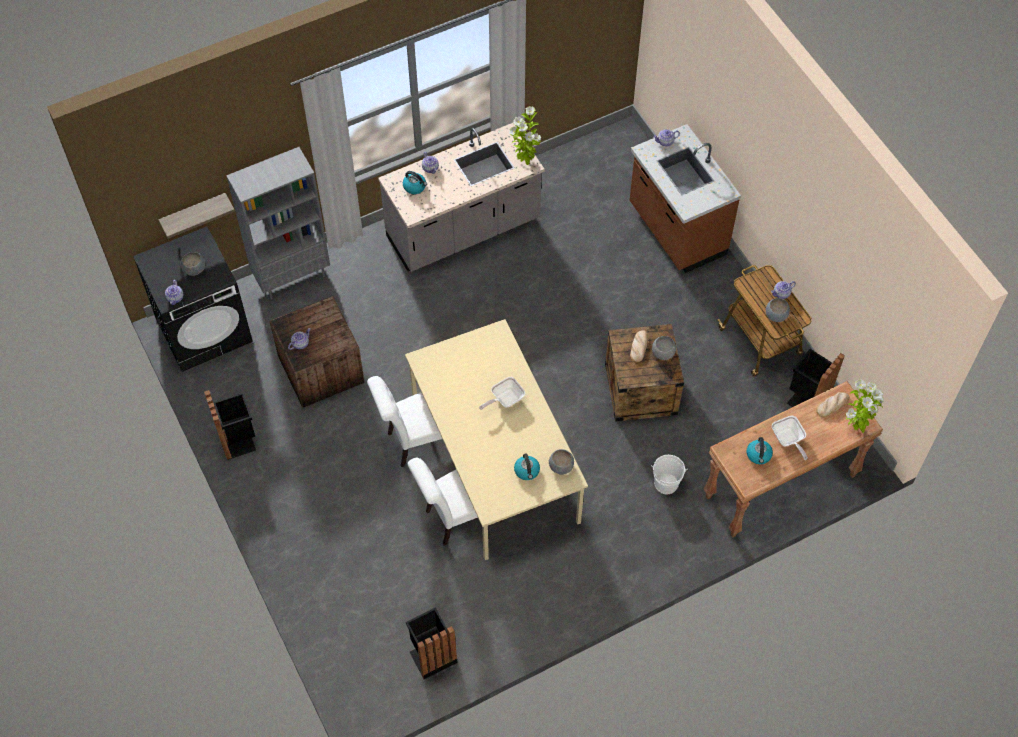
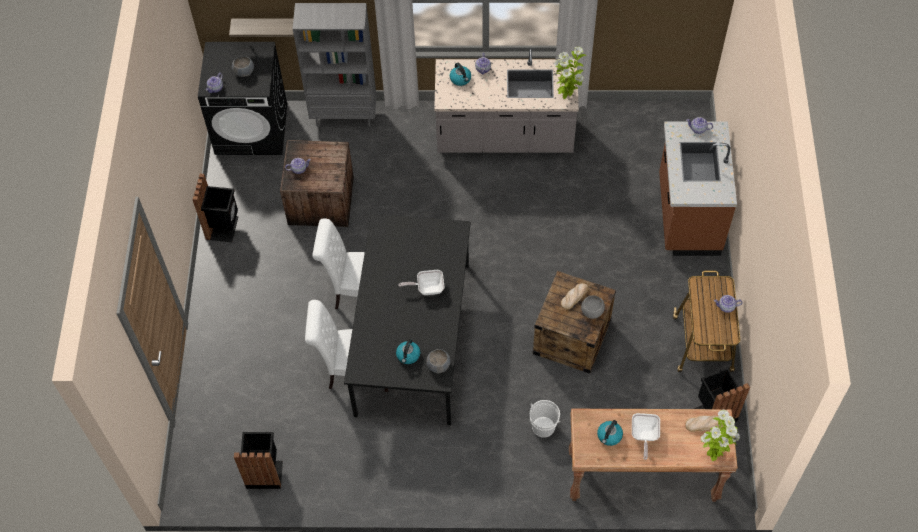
camera: 30 degrees right, 0 degrees up
(496, 459) = (414, 338): beige dining table -> black dining table
(776, 315) = (709, 323): grey bowl -> none

